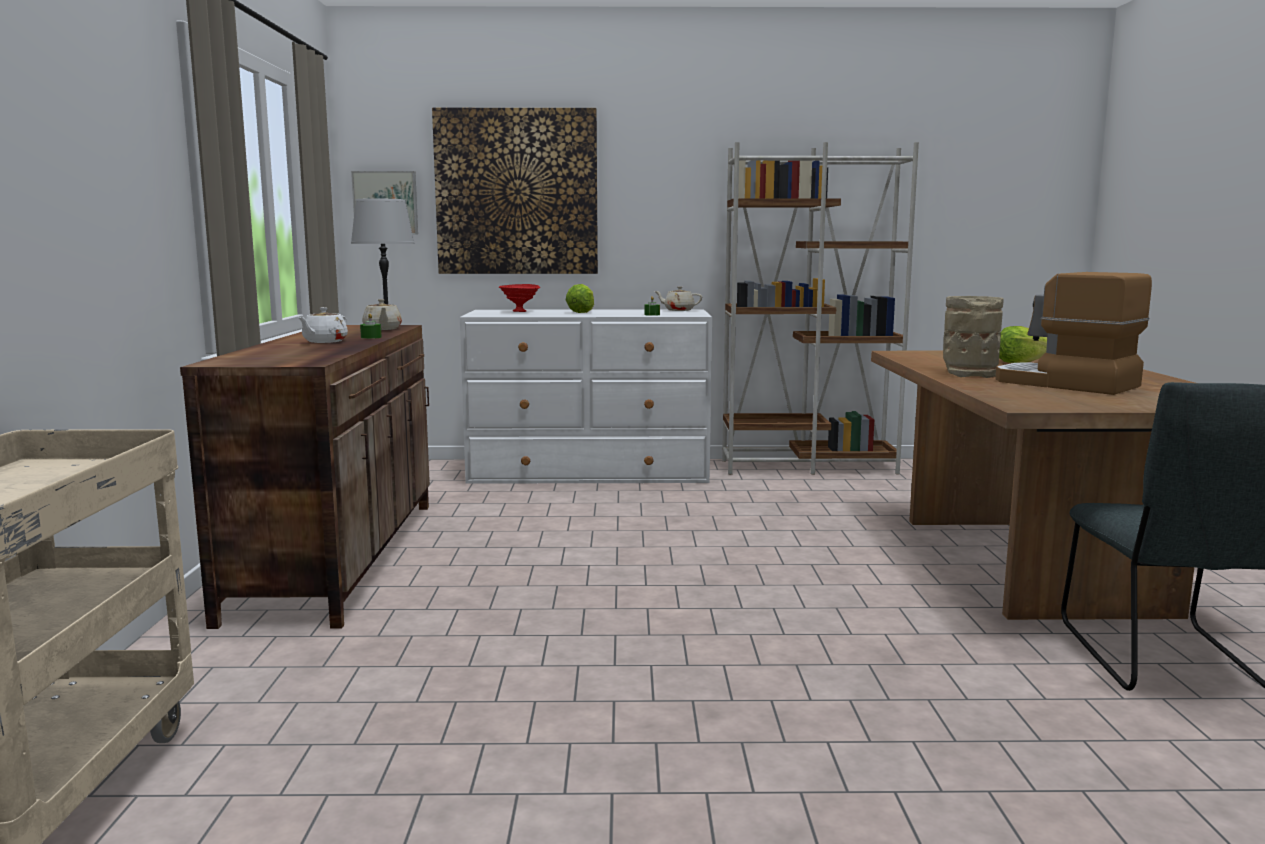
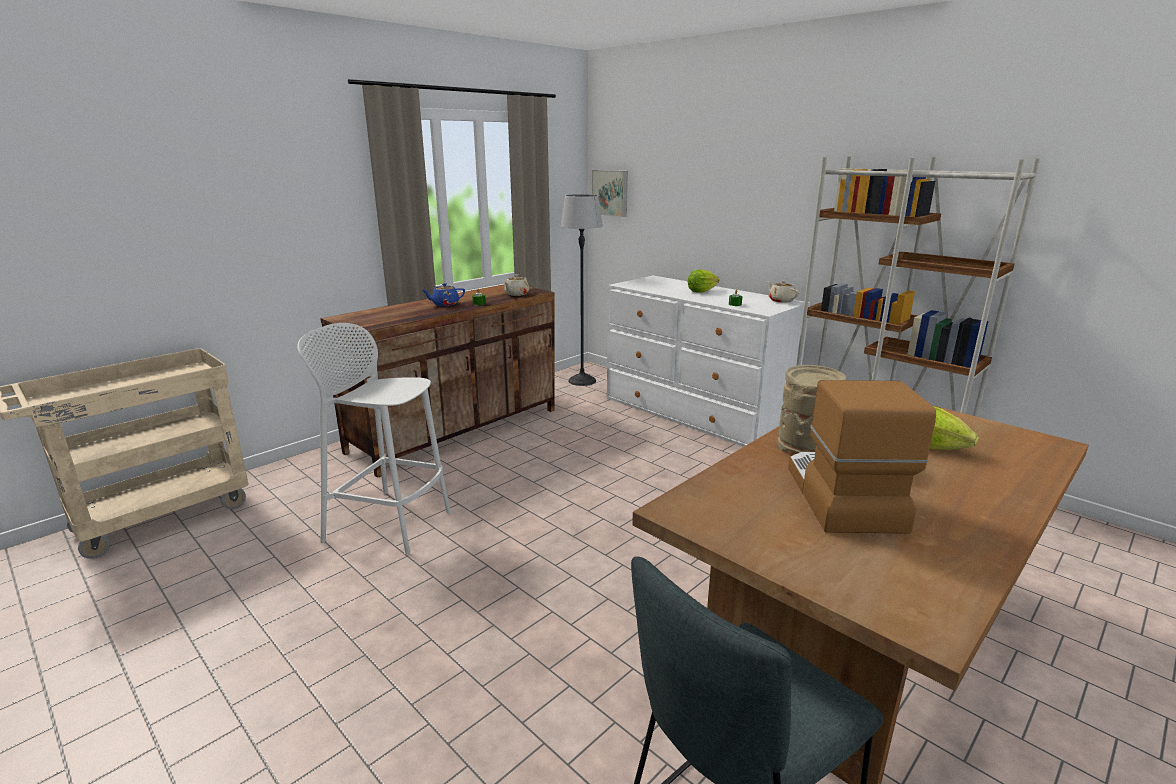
camera: 45 degrees right, 10 degrees up
(324, 342) = (445, 304): white teapot -> blue teapot
(478, 653) = (389, 523): none -> white stool
(516, 192) = (686, 189): picture -> none
(520, 311) = (666, 283): red bowl -> none

